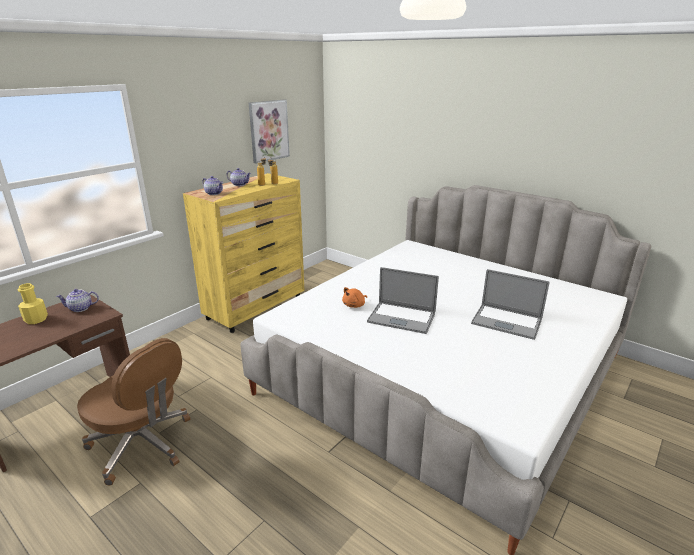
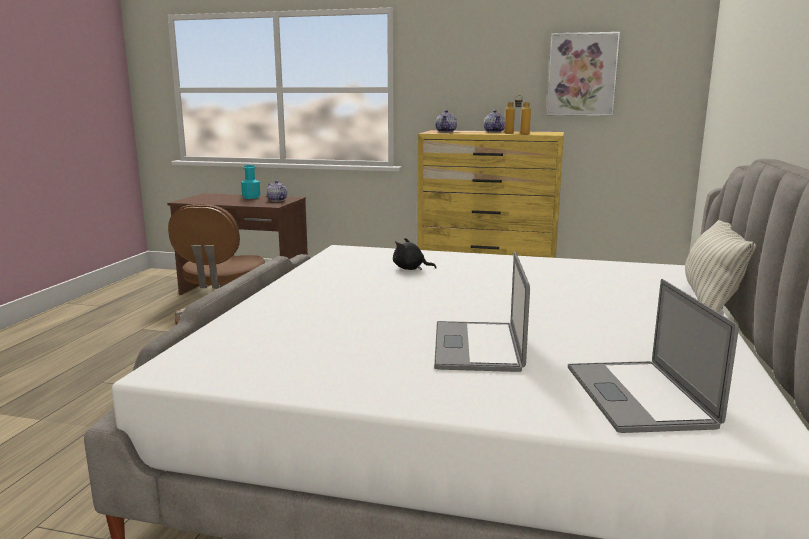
camera: 65 degrees right, 10 degrees down
(36, 319) = (251, 197): yellow bottle -> turquoise bottle
(354, 305) = (410, 269): orange plush toy -> black plush toy
(401, 318) = (405, 290): laptop -> laptop (638, 395)
(465, 255) = (710, 301): none -> pillow

